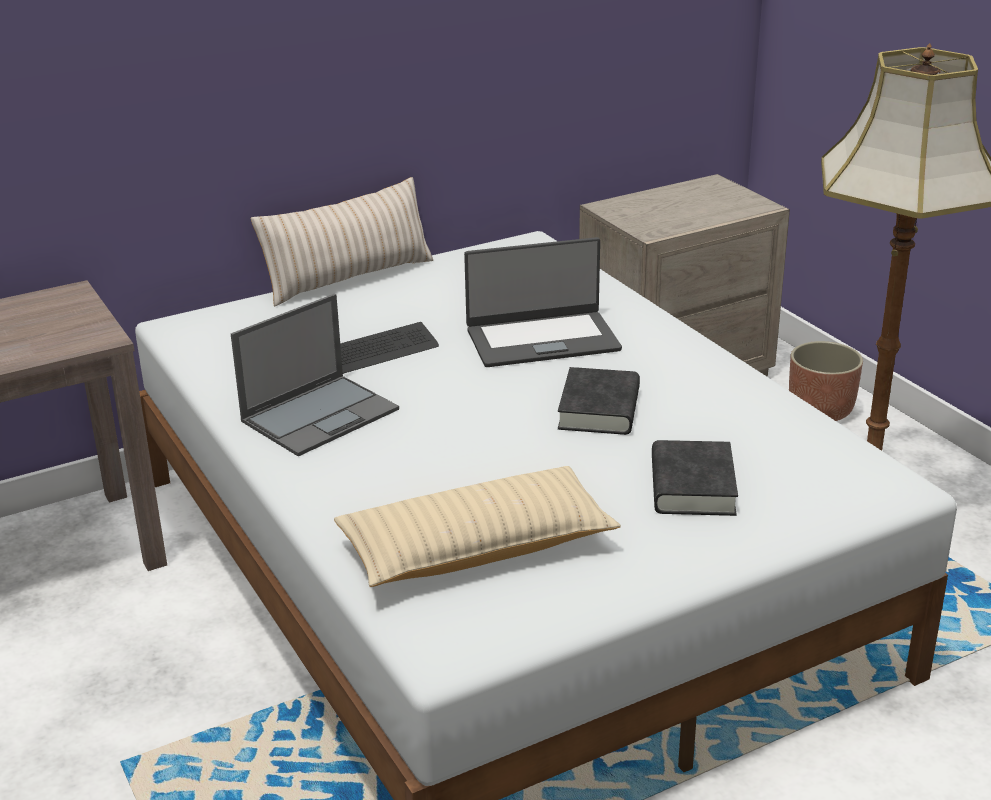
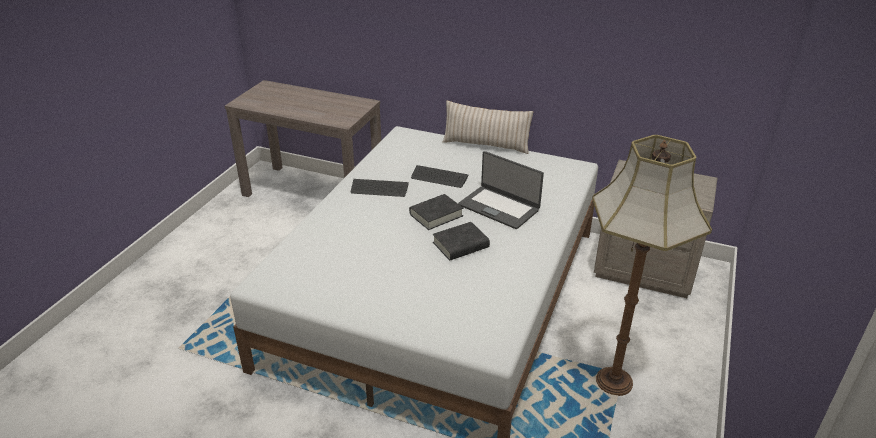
camera: 50 degrees right, 5 degrees up
(321, 414) = (379, 189): laptop -> keyboard
(476, 548) = (329, 262): beige pillow -> none
(692, 487) = (428, 293): black book -> black book (436, 215)
(820, 410) = (681, 329): planter -> none

